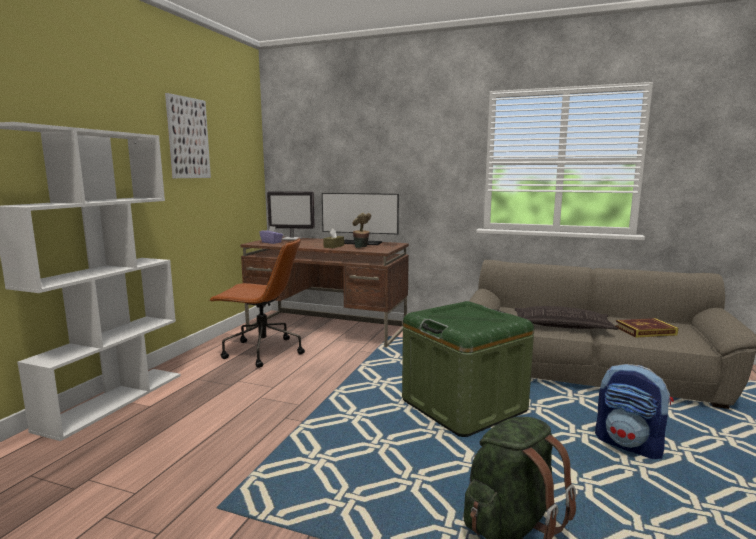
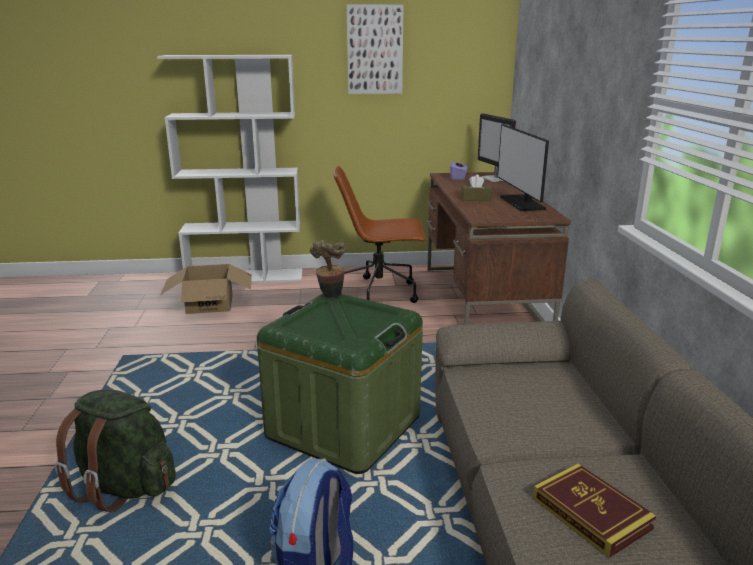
camera: 65 degrees right, 10 degrees up
(152, 430) = (210, 304): none -> cardboard box
(262, 352) = (380, 293): brown office chair -> brown office chair turned 105 degrees clockwise
(361, 247) = (488, 208): potted plant -> potted plant (330, 296)
(561, 326) = (518, 420): pillow -> none

